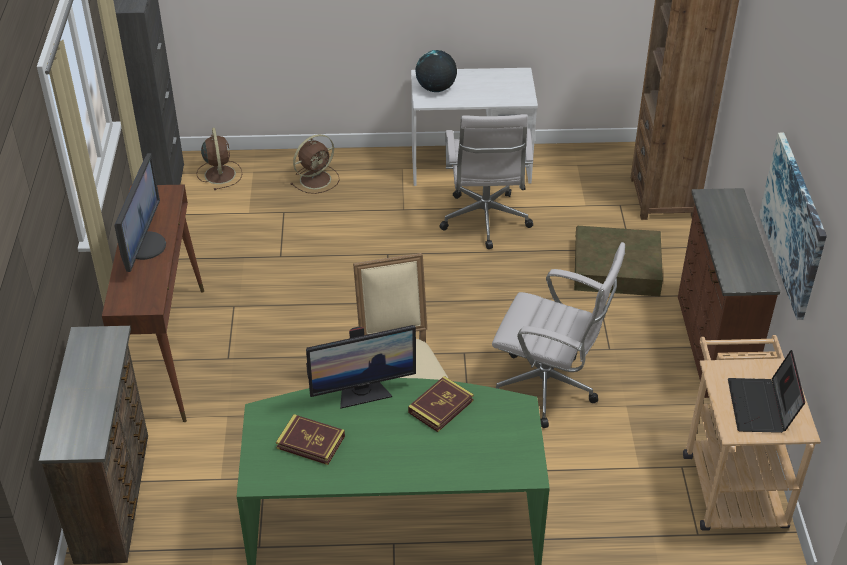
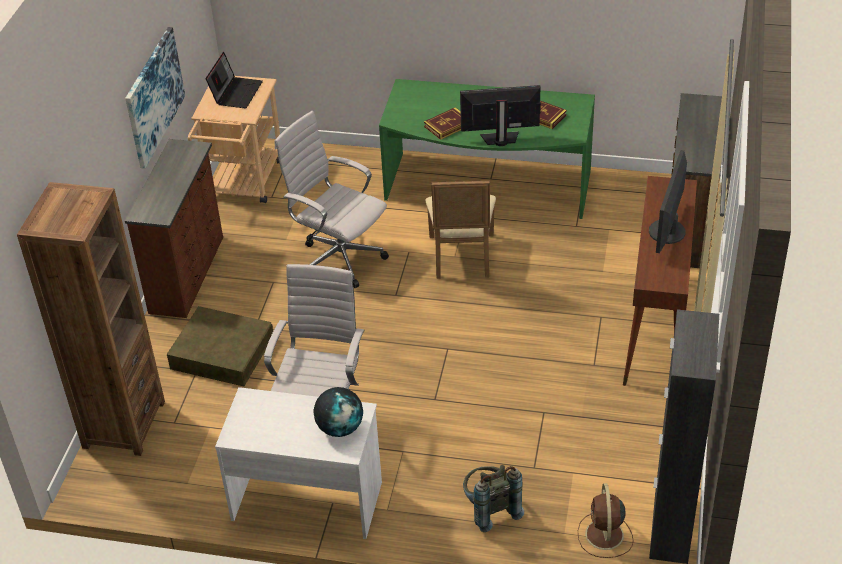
camera: 165 degrees left, 0 degrees up
(316, 179) = (490, 509): brown fan -> grey backpack

